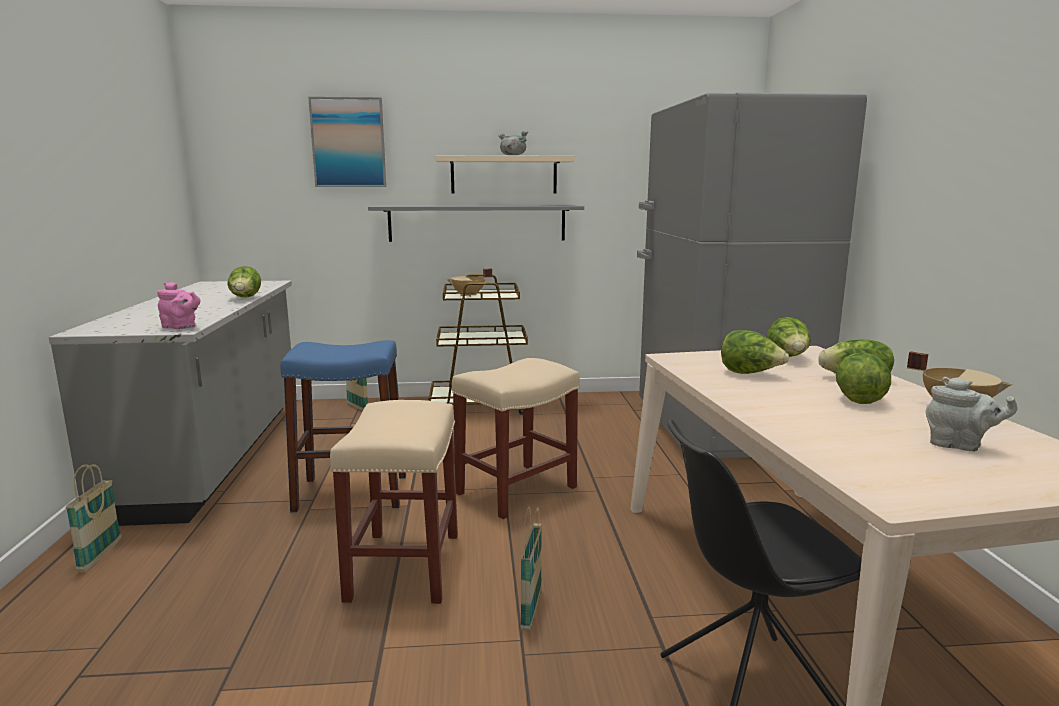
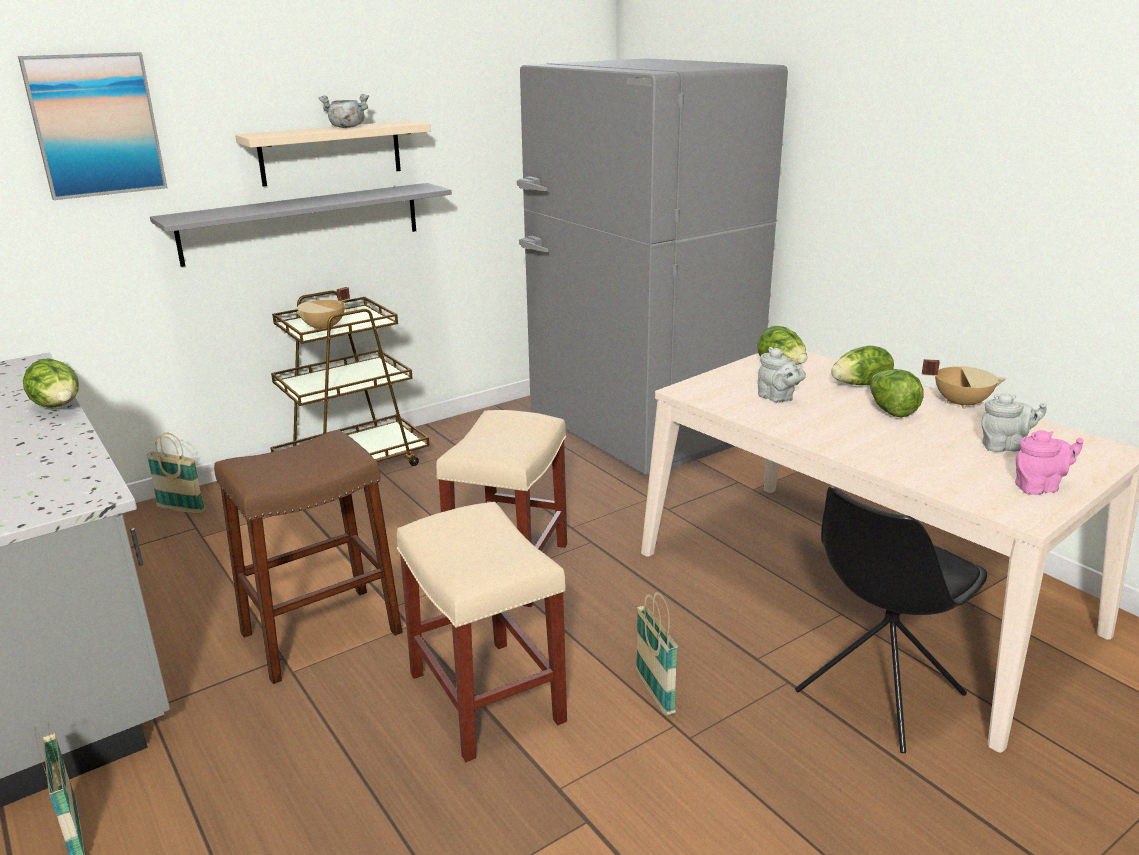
camera: 30 degrees left, 10 degrees up
(181, 327) = (88, 491): pink teapot -> pink teapot (1039, 487)
(351, 493) = (322, 633): blue stool -> brown stool
(750, 374) = (777, 398): lettuce -> grey teapot

